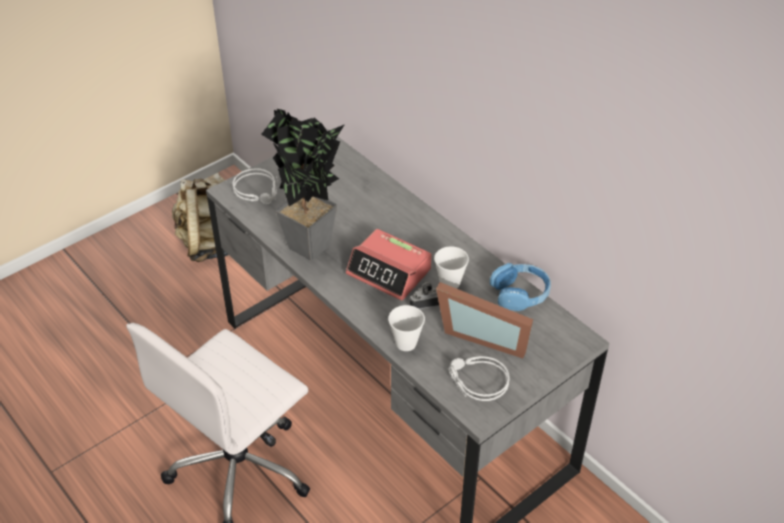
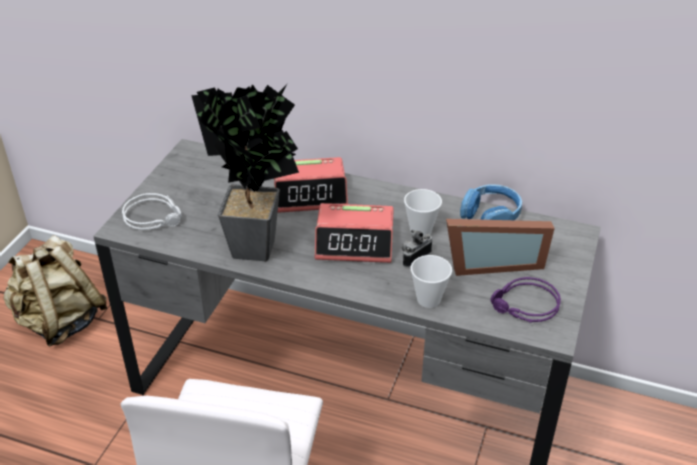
camera: 30 degrees left, 5 degrees down
(388, 216) = (310, 194): none -> alarm clock
(477, 382) = (524, 306): grey headphones -> purple headphones

